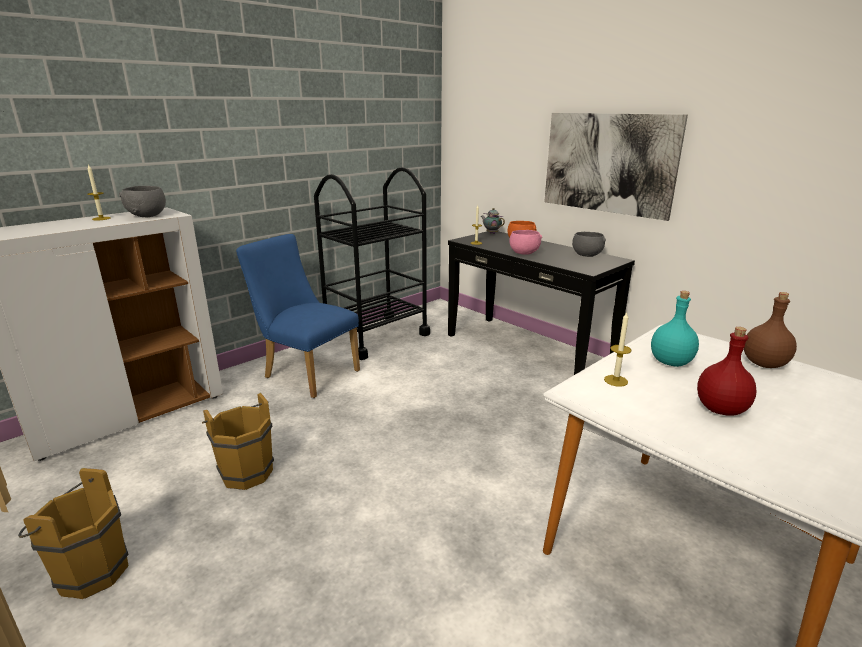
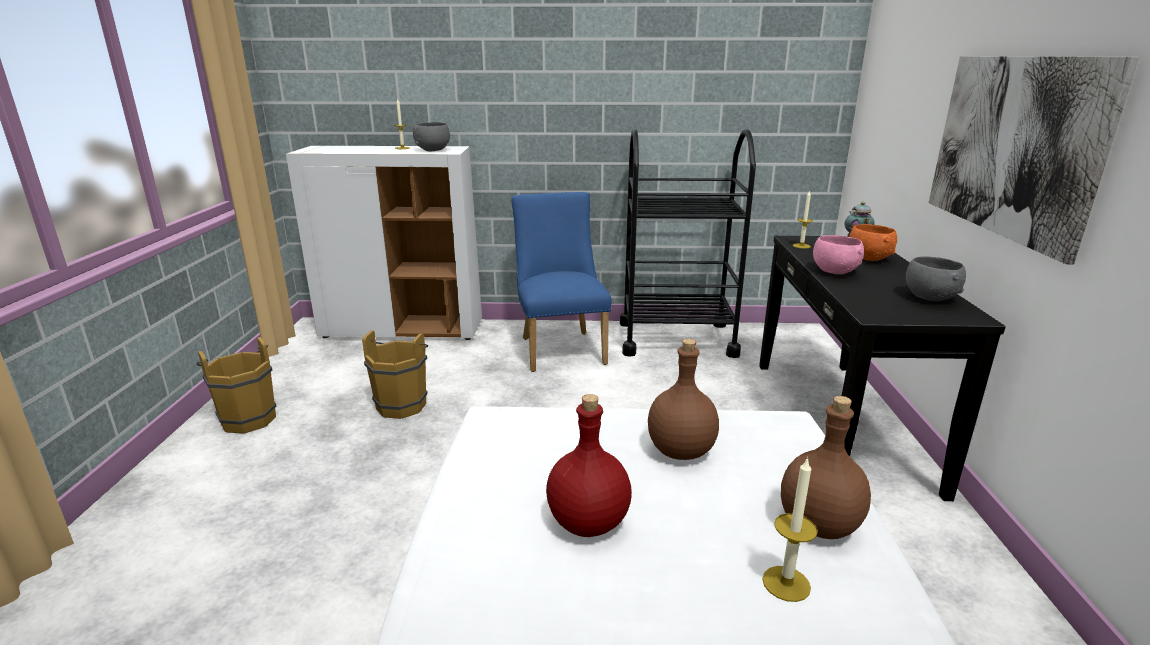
camera: 45 degrees right, 0 degrees up
(616, 380) = (561, 432): candle -> candle (786, 583)
(671, 362) = (680, 451): turquoise bottle -> brown bottle

